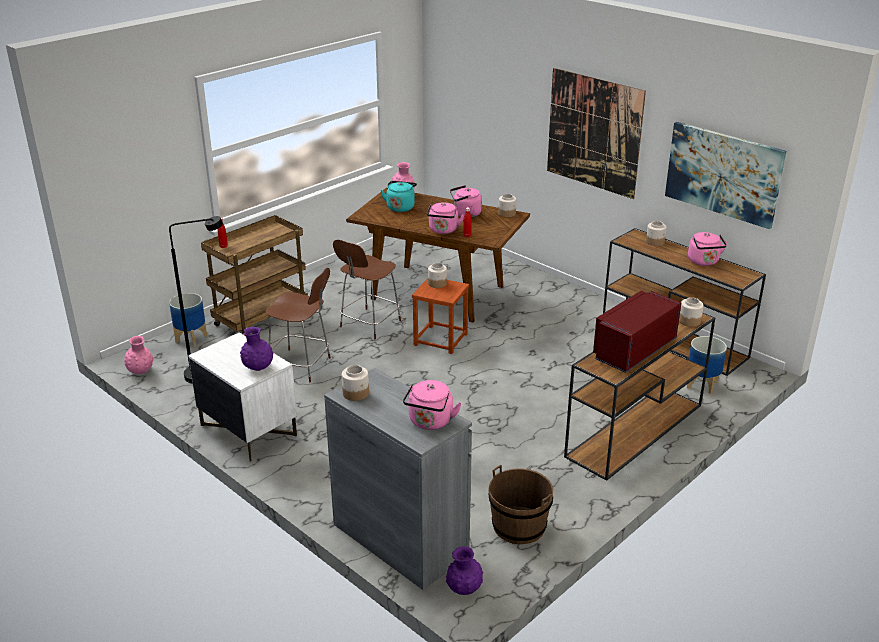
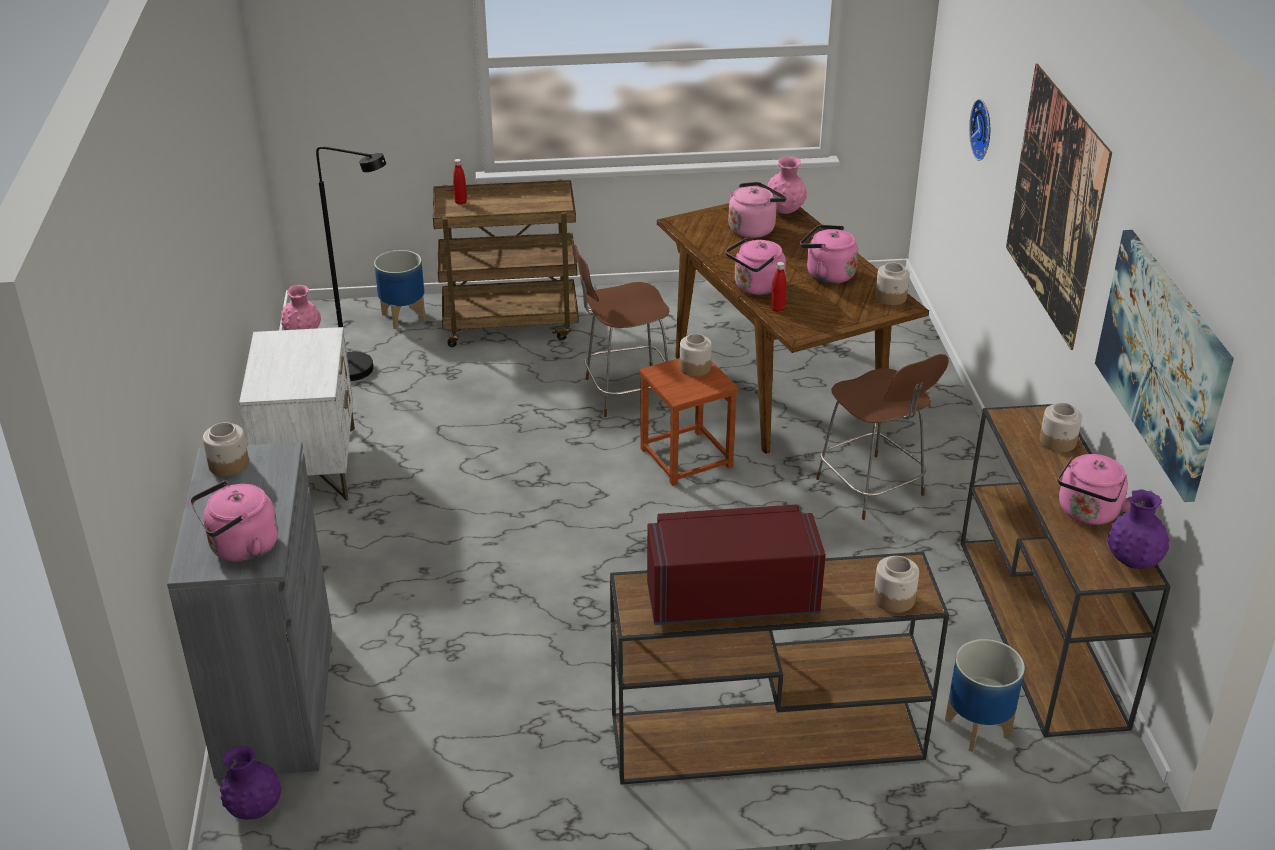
camera: 40 degrees right, 5 degrees up
(258, 368) = (294, 383): purple vase -> purple vase (1132, 562)
(301, 366) = (471, 411): brown stool -> brown stool (872, 489)
(400, 207) = (753, 229): turquoise kettle -> pink kettle
(502, 117) = (984, 129): none -> wall clock
(519, 526) = (424, 773): brown bucket -> none

